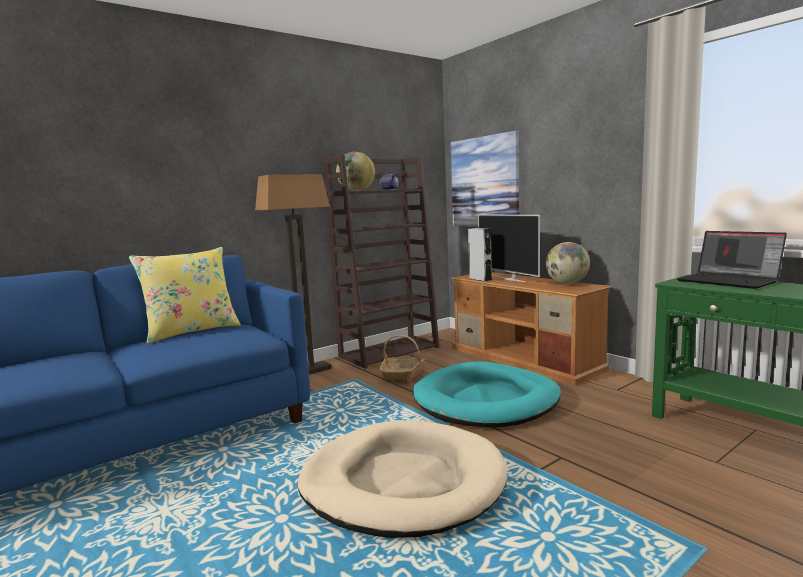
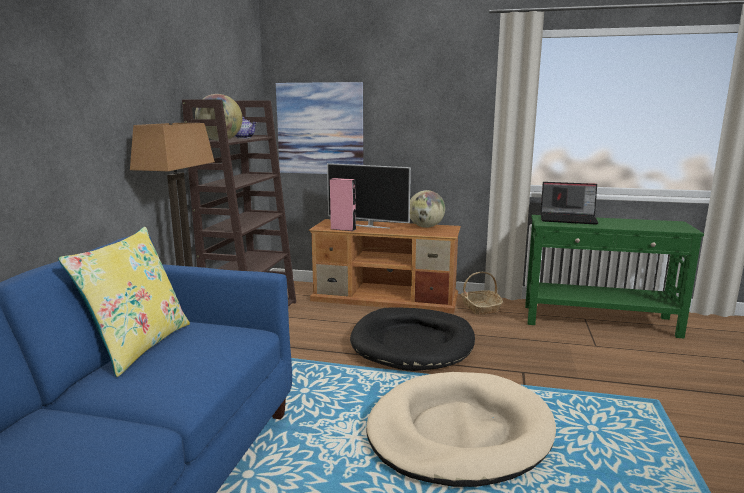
camera: 40 degrees left, 5 degrees up
(403, 375) = (307, 338): basket -> basket (480, 308)
(480, 279) = (343, 229): grey speaker -> pink speaker
(486, 400) = (413, 343): turquoise dog bed -> black dog bed

